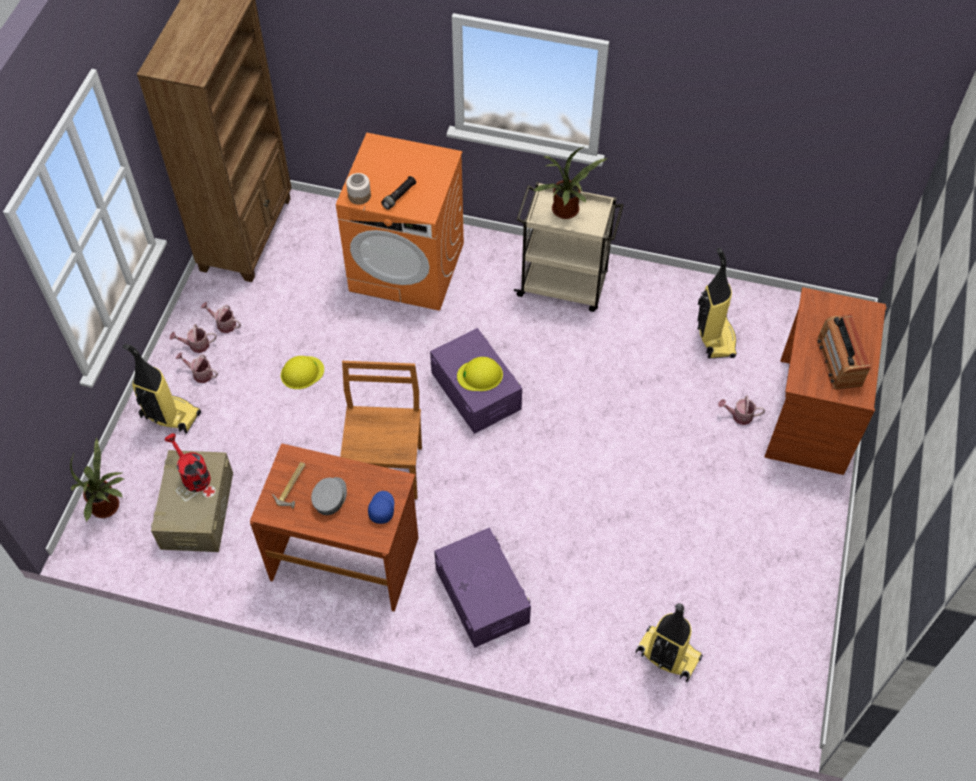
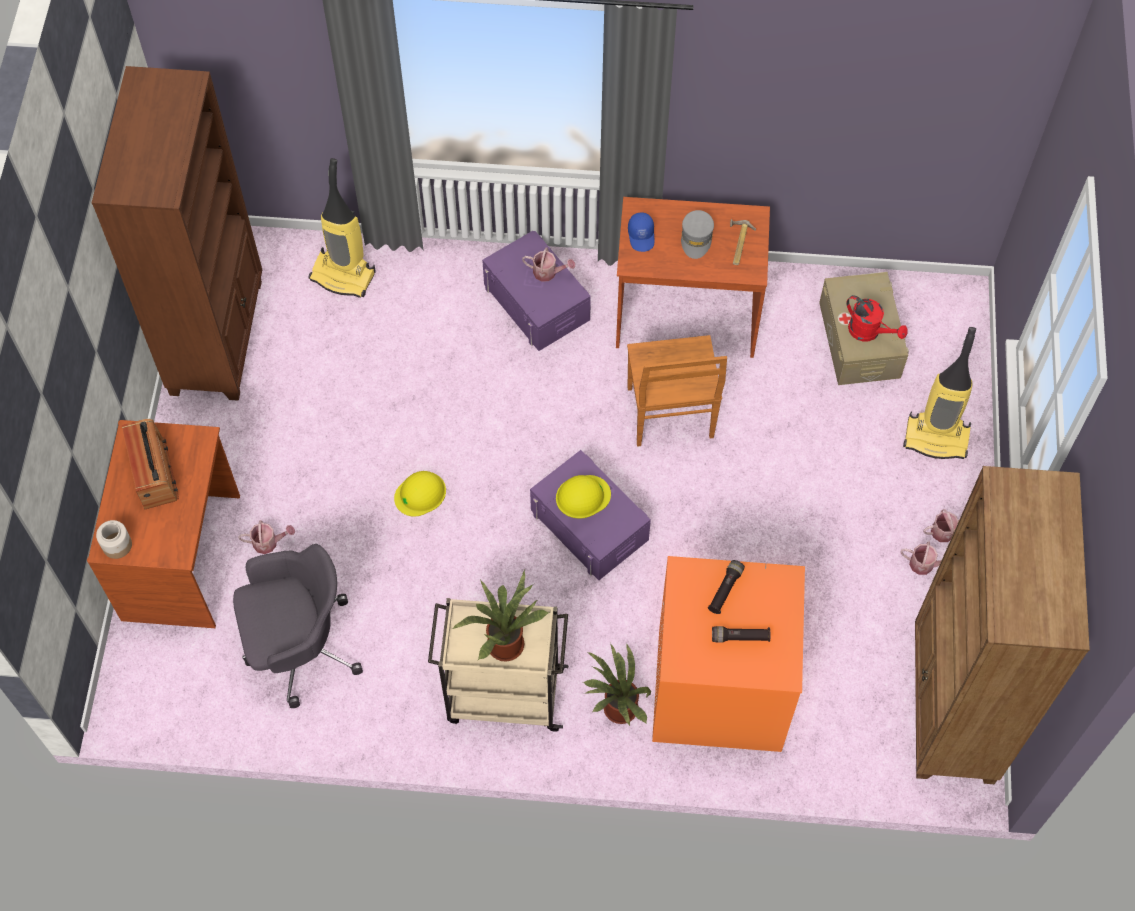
camera: 170 degrees right, 5 degrees up
(108, 507) = (954, 329): potted plant -> potted plant (616, 709)
(200, 373) = (925, 494): watering can -> watering can (548, 272)
(302, 372) = (804, 515): yellow hard hat -> yellow hard hat (420, 494)
(359, 195) = (777, 582): jar -> jar (117, 545)
(398, 167) = (740, 637): none -> black flashlight
(714, 337) = (299, 646): vacuum cleaner -> grey office chair
(790, 609) = (218, 336): none -> brown bookcase

